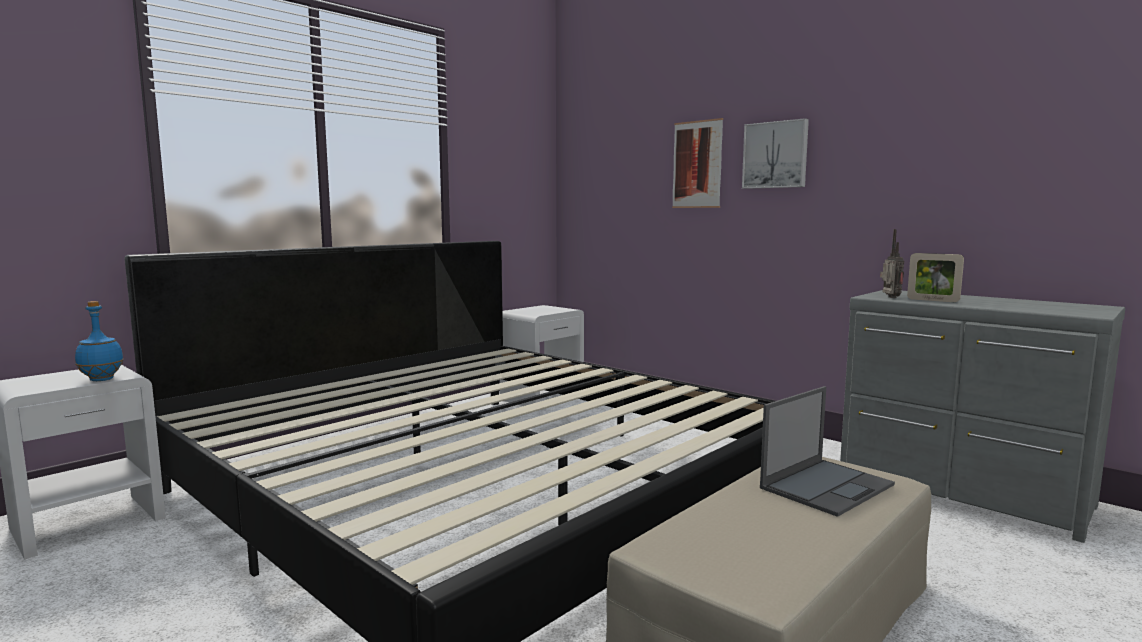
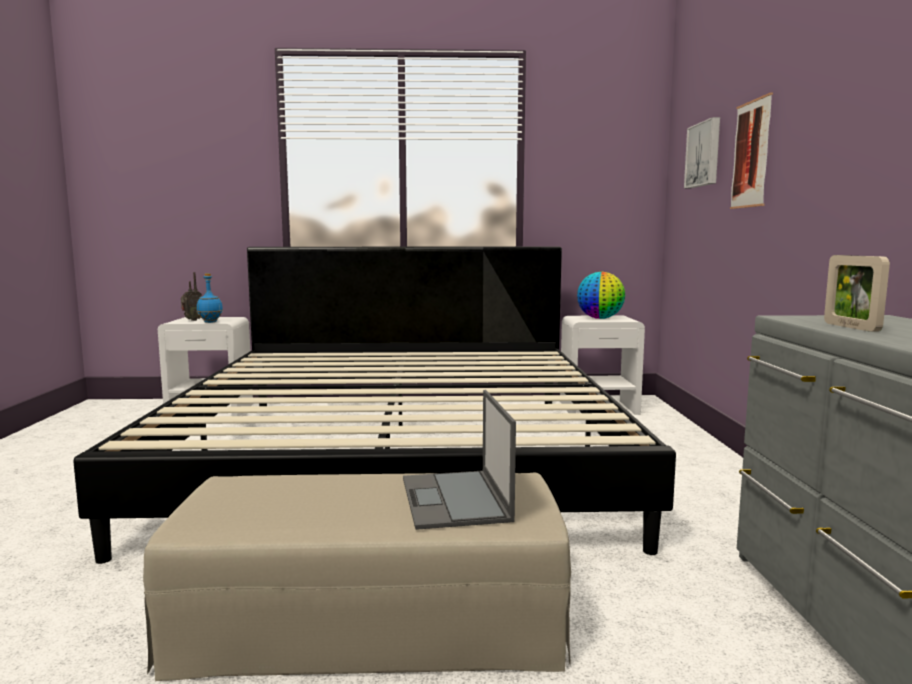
camera: 45 degrees right, 0 degrees up
(542, 310) = (600, 318): none -> globe
(775, 155) = (811, 131): picture -> picture (704, 154)
(827, 486) = (455, 500): laptop -> laptop turned 75 degrees clockwise
(889, 298) = (806, 320): radio -> radio (192, 320)

